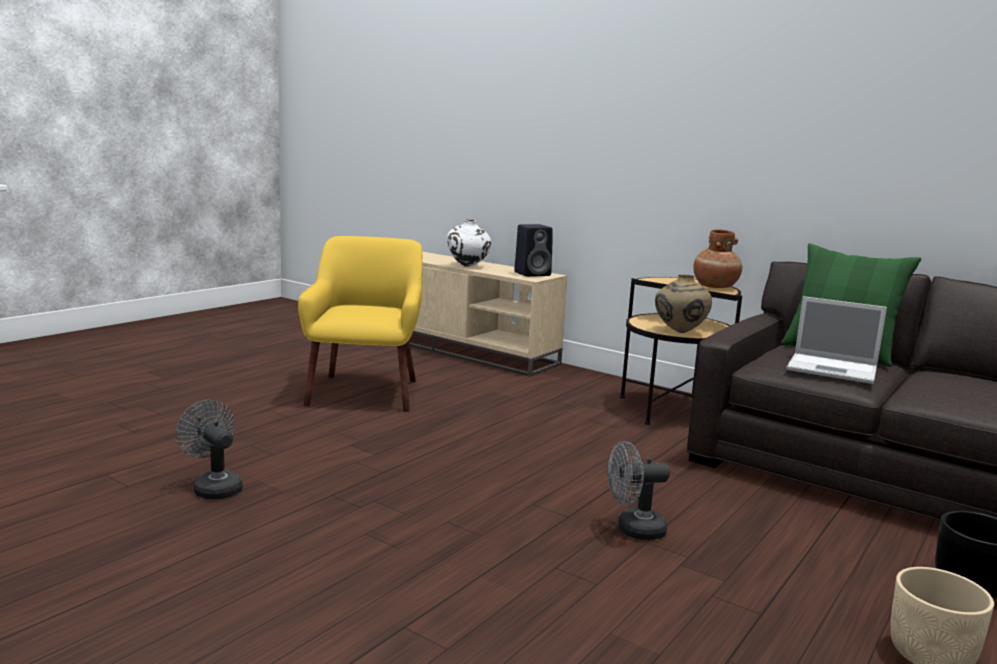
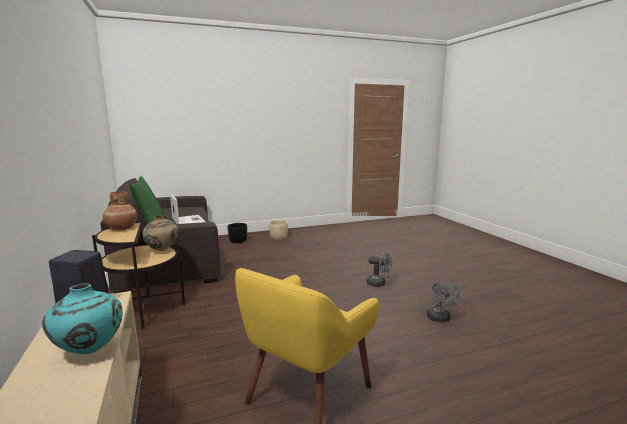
camera: 145 degrees left, 0 degrees up
(468, 266) = (89, 351): white vase -> turquoise vase
(633, 530) = (292, 266): grey fan -> grey fan (379, 283)

